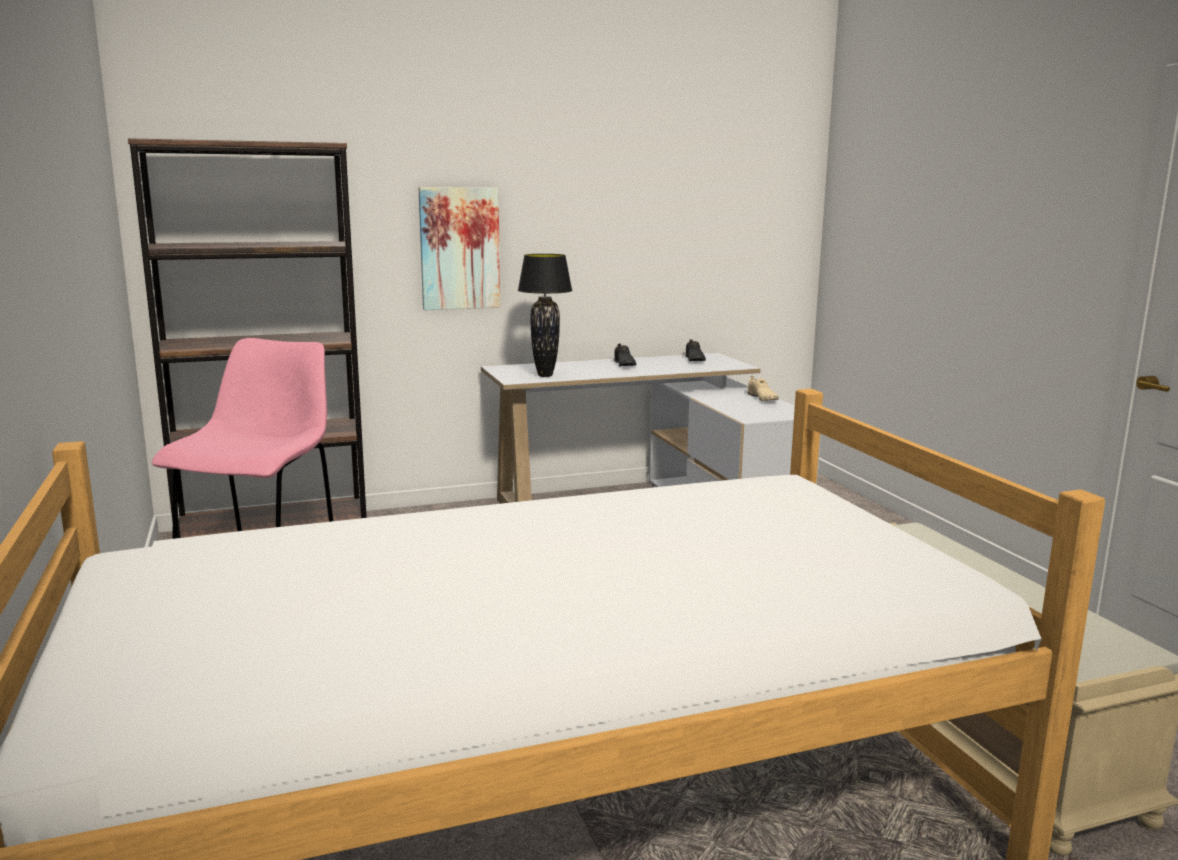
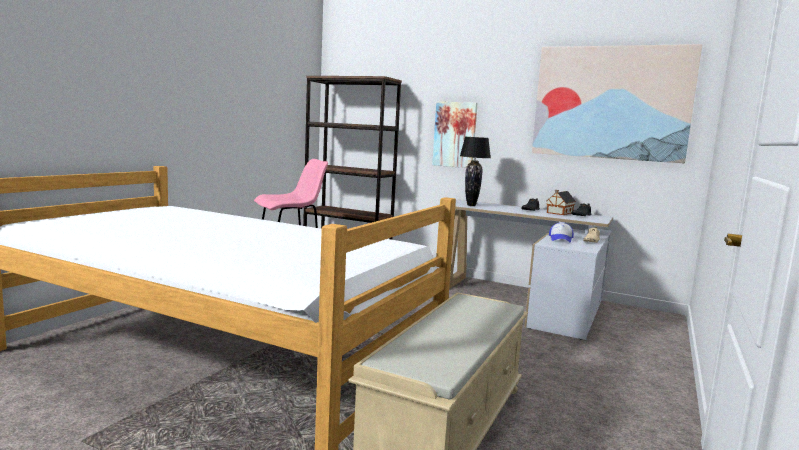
camera: 45 degrees right, 5 degrees down
(663, 361) = (559, 213): none -> toy house
(702, 183) = (611, 103): none -> picture
(734, 405) = (561, 239): none -> cap

